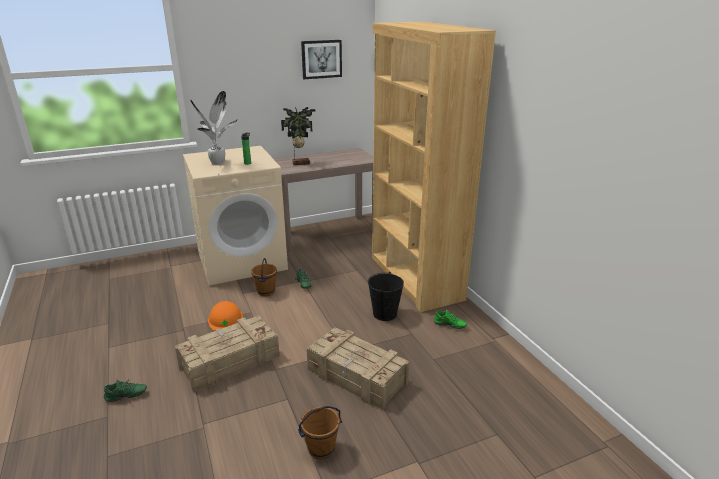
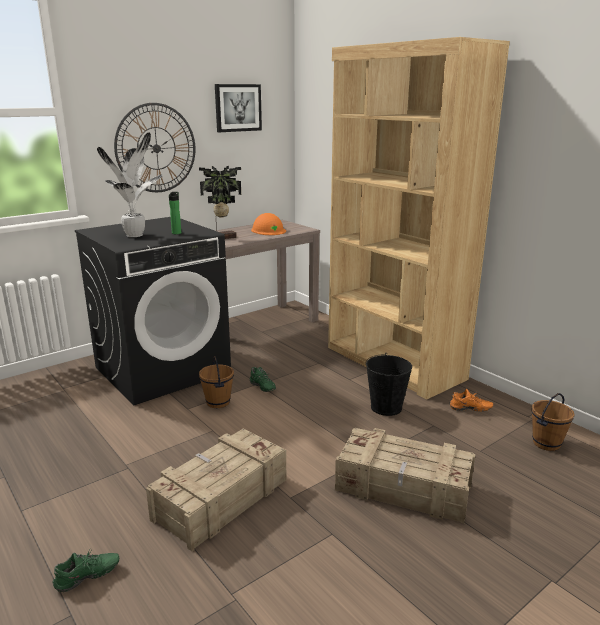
camera: 15 degrees left, 5 degrees down
(225, 319) = (182, 444): orange hard hat -> orange hard hat (268, 230)
(242, 260) = (163, 369): beige washing machine -> black washing machine
(251, 92) = (156, 148): none -> wall clock
(321, 449) = (421, 593): brown bucket -> brown bucket (547, 443)
(449, 326) = (470, 410): green shoe -> orange shoe

